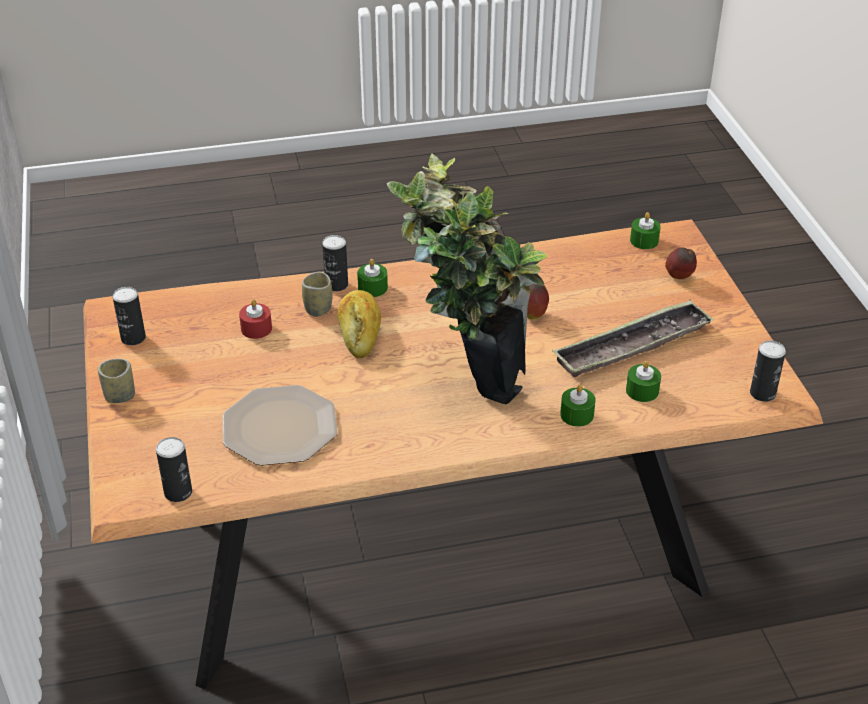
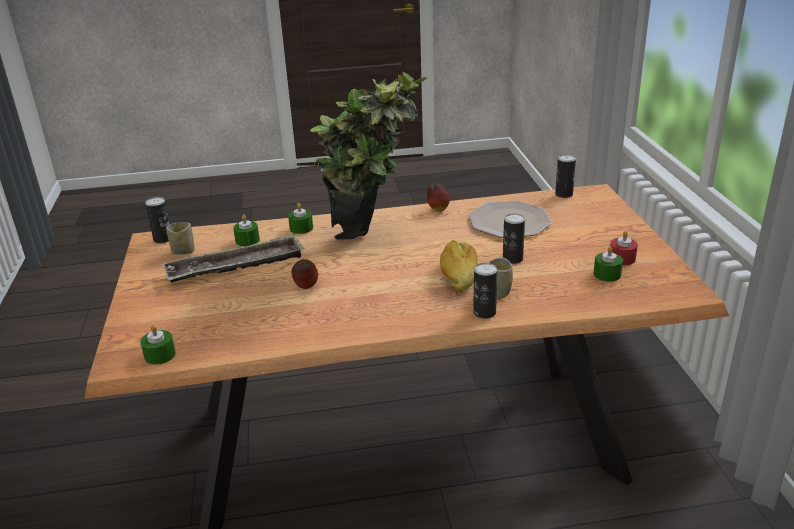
camera: 175 degrees left, 10 degrees down
(120, 396) = (636, 236): cup -> cup (183, 251)
(133, 338) = (653, 271): can -> can (512, 259)
(256, 328) = (549, 278): red candle -> red candle (622, 258)
(372, 288) = (449, 310): green candle -> green candle (607, 274)
(679, 277) = (154, 318): apple -> apple (437, 209)

